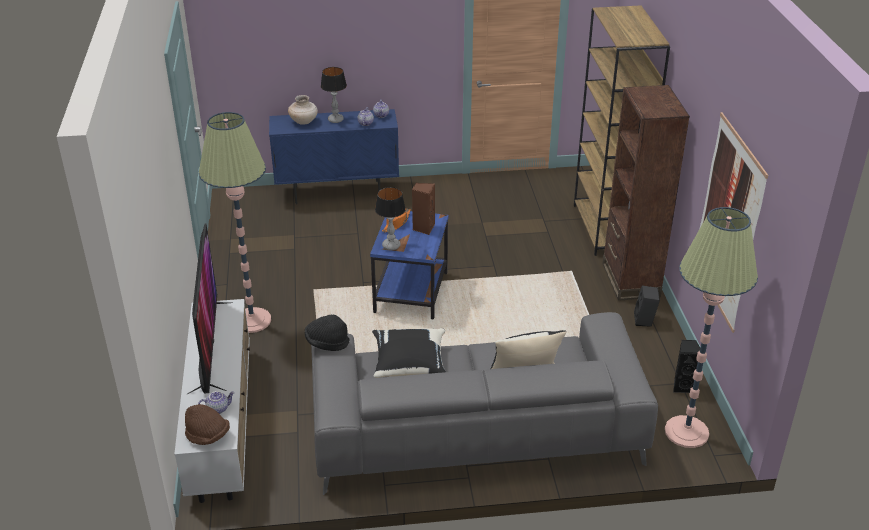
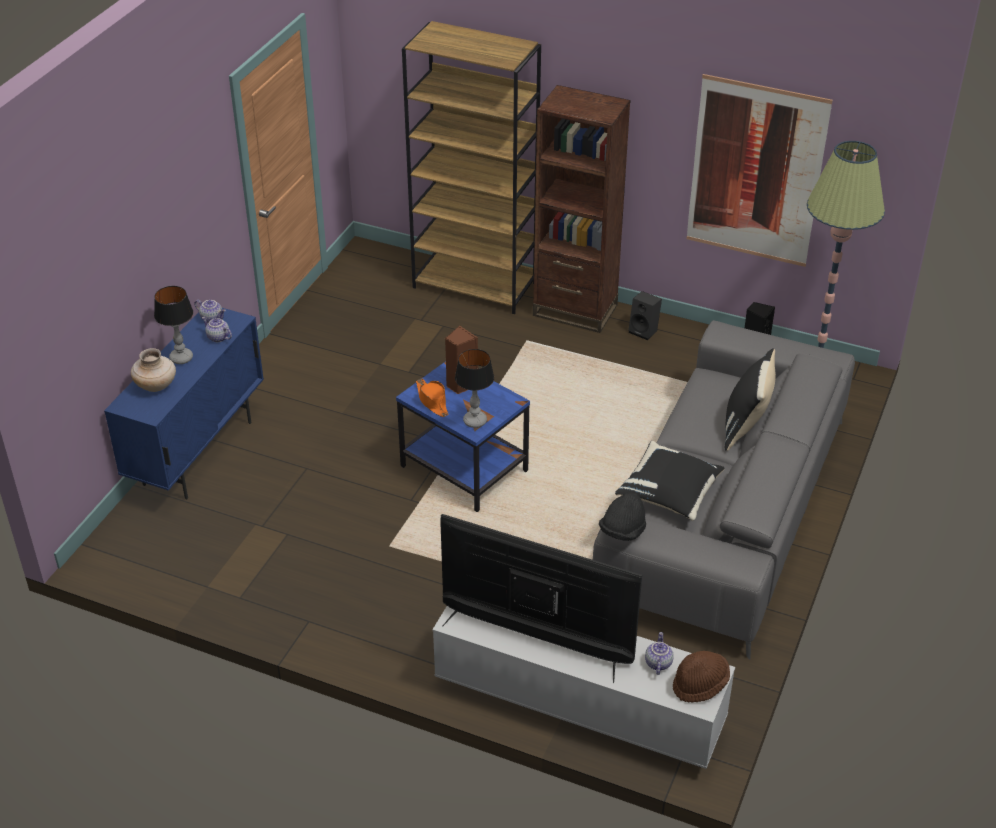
camera: 60 degrees left, 5 degrees up
(252, 320) = (405, 621): floor lamp -> none

